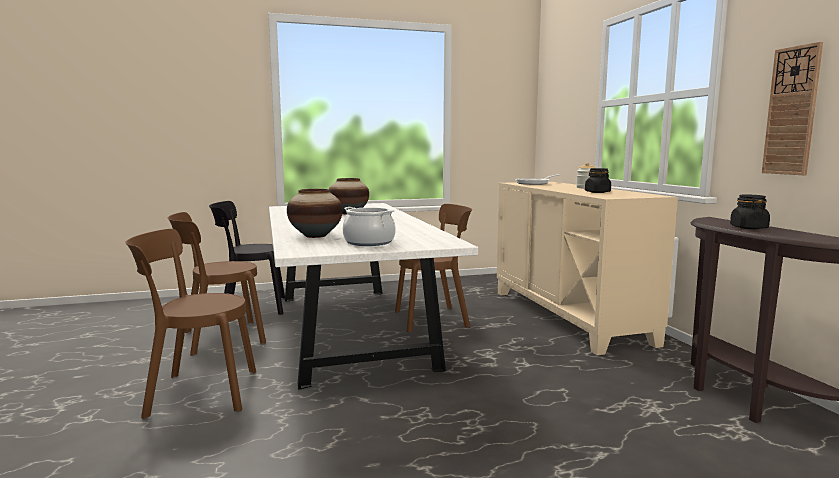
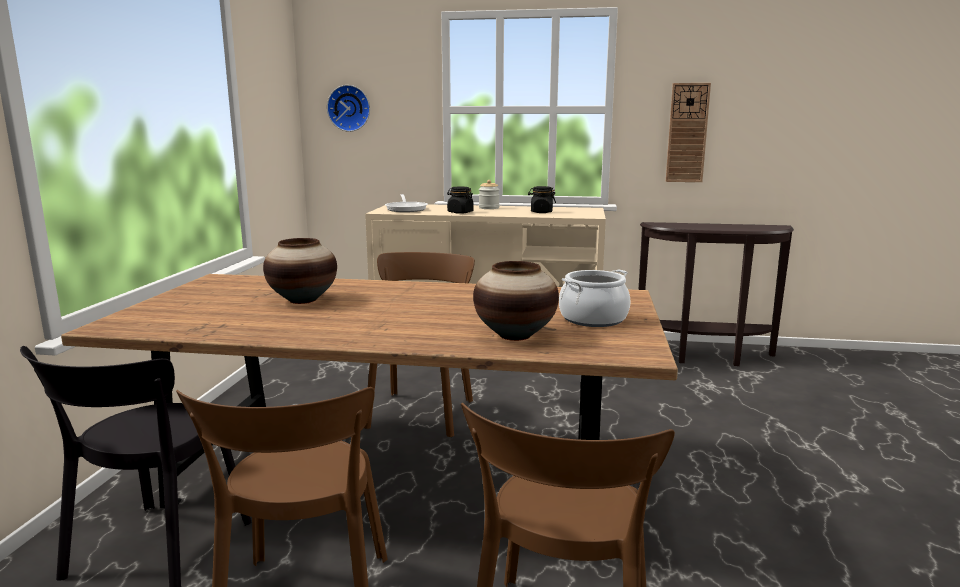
camera: 65 degrees left, 5 degrees up
(350, 328) = (394, 472): white dining table -> brown dining table
(555, 108) = (349, 108): none -> wall clock
(748, 228) = (710, 227): black jar -> black jar (460, 212)

